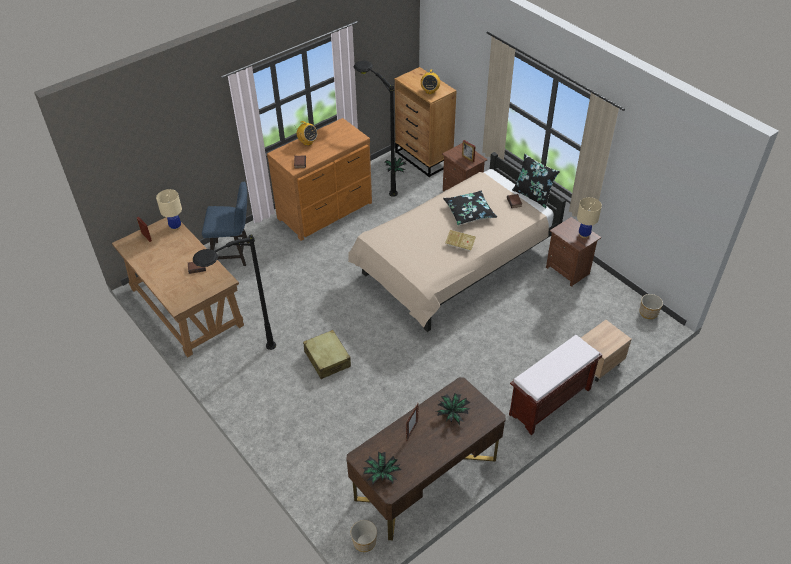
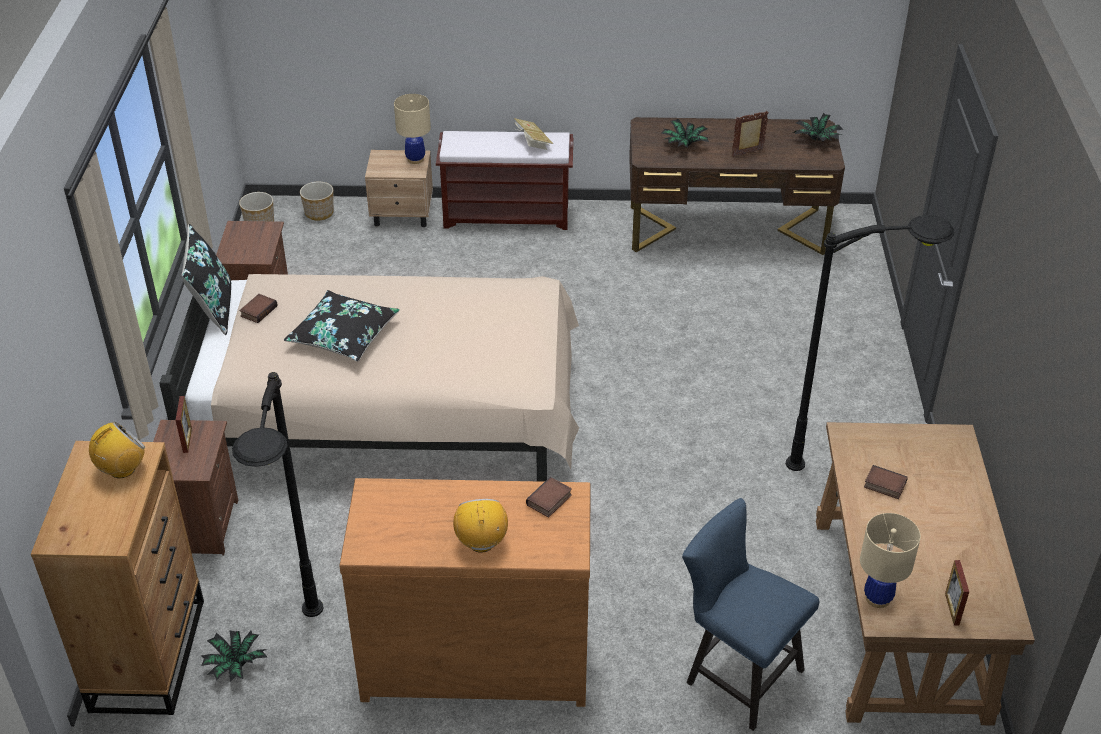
camera: 140 degrees left, 5 degrees down
(327, 359) = (725, 400): beige suitcase -> none
(365, 542) = (844, 220): planter -> planter (319, 213)
(460, 245) = (427, 299): book -> book (532, 142)
(584, 234) = (241, 234): beige table lamp -> beige table lamp (415, 159)

